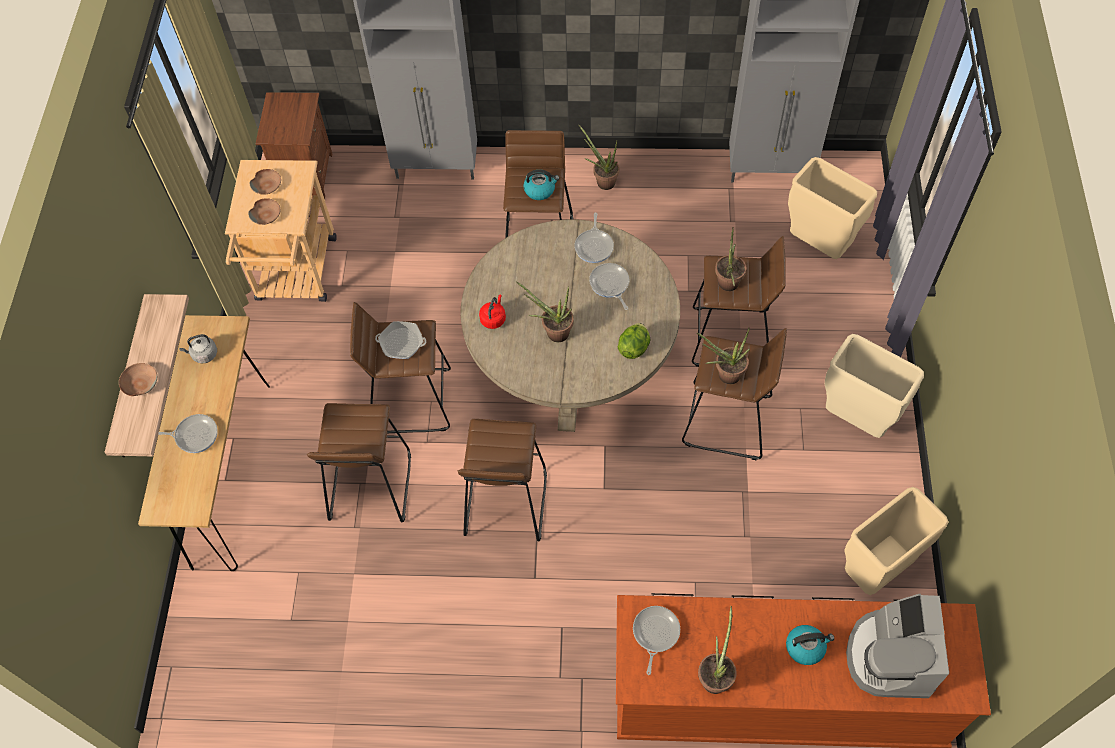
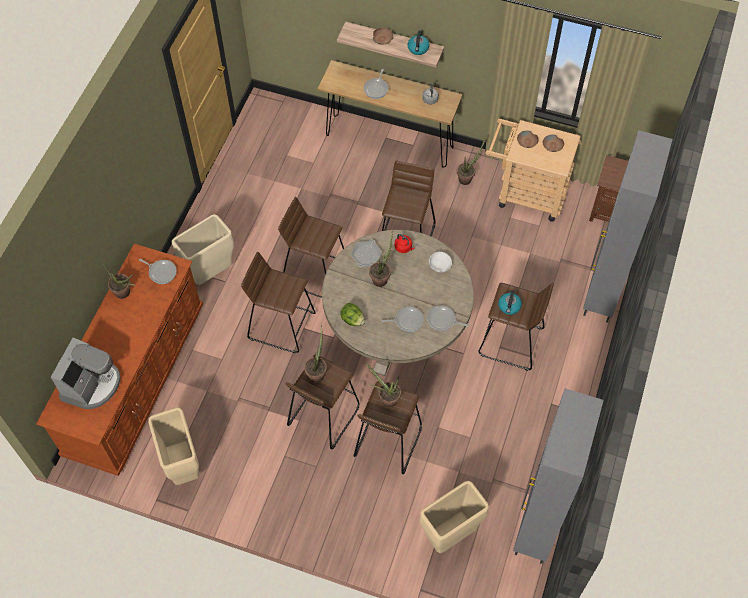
camera: 105 degrees right, 0 degrees up
(370, 487) = (353, 206): brown stool -> brown stool (281, 325)
(401, 343) = (409, 201): frying pan -> frying pan (366, 255)
(510, 270) = (439, 266): none -> white bowl
(602, 181) = (558, 400): potted plant -> potted plant (467, 178)
(805, 647) = (118, 343): kettle -> kettle (418, 49)
(857, 419) = (293, 500): beige trash can -> beige trash can (211, 274)
(890, 656) = (92, 384): coffee machine -> coffee machine turned 90 degrees clockwise

